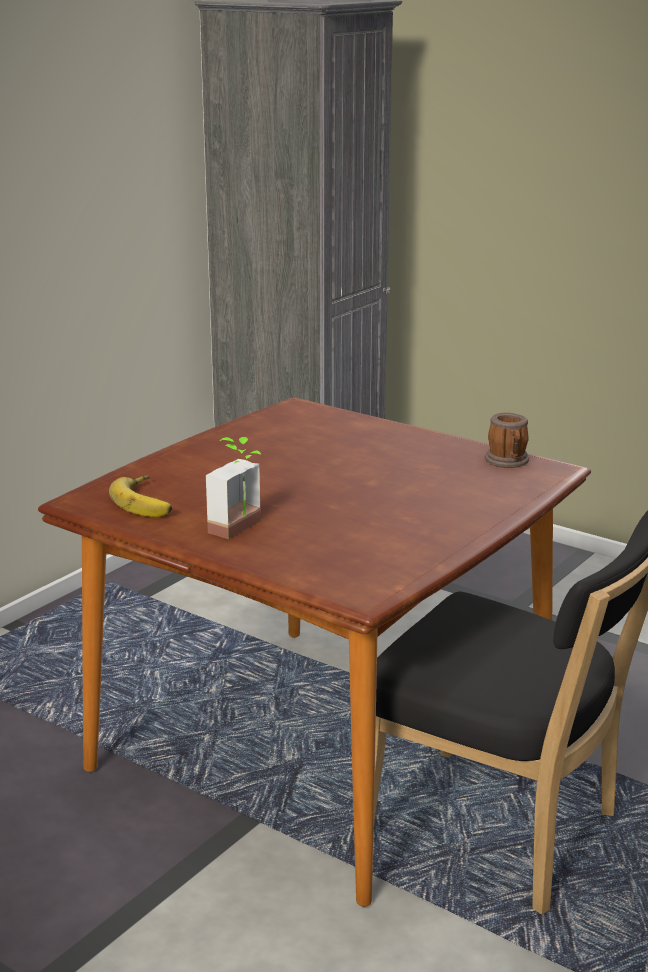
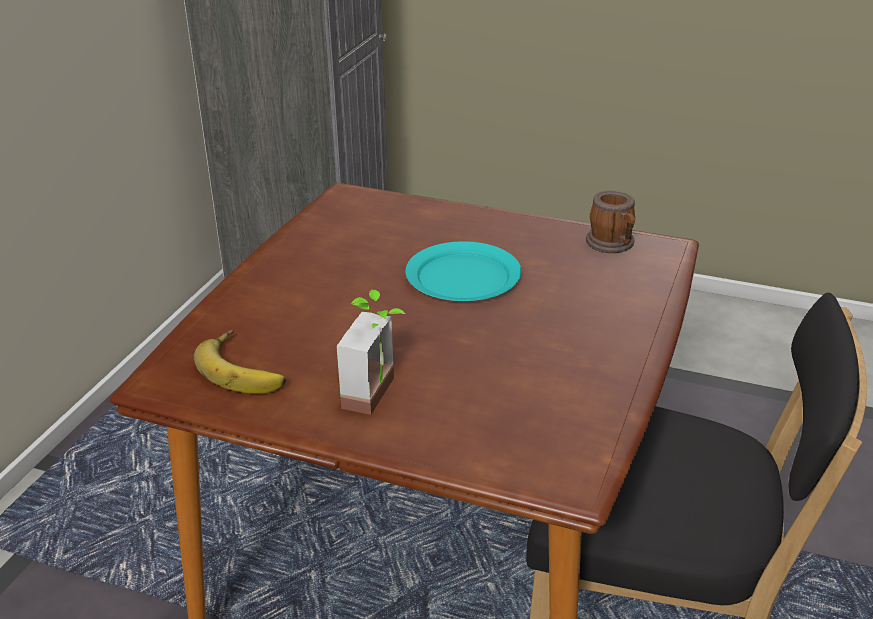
camera: 15 degrees left, 10 degrees up
(359, 468) = (462, 276): none -> turquoise plate

